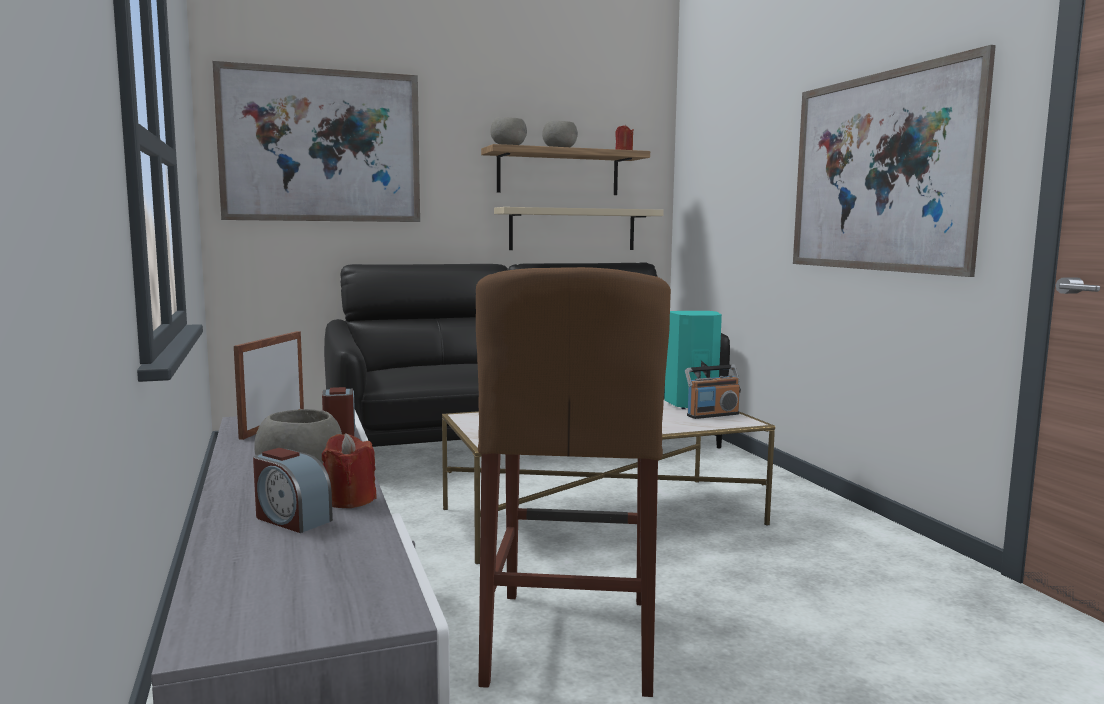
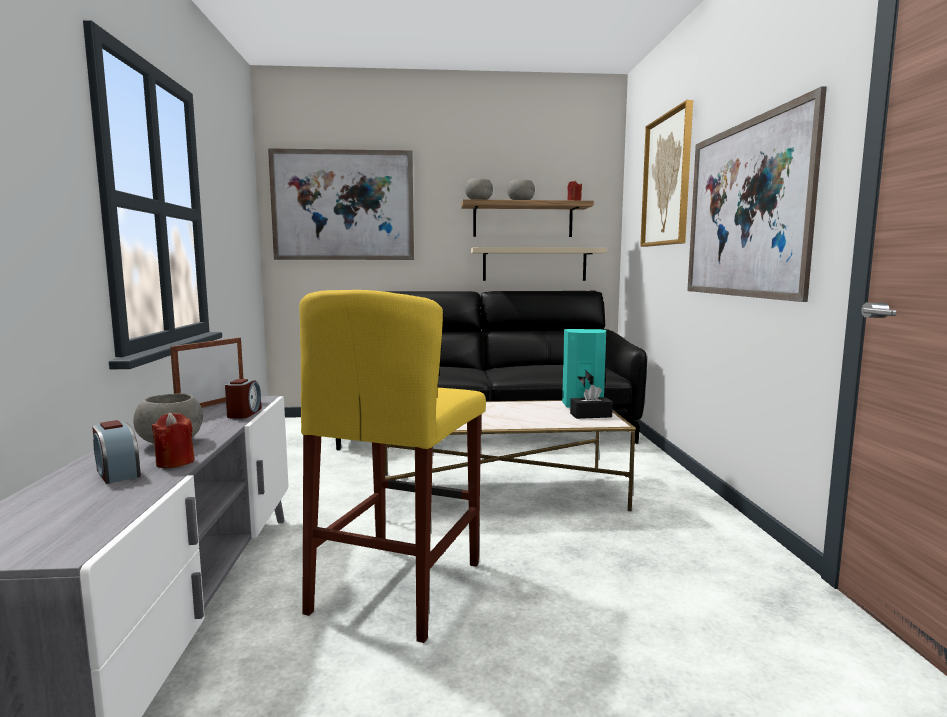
camera: 15 degrees right, 0 degrees up
(571, 639) = (398, 586): brown stool -> yellow stool
(712, 415) = (590, 415): radio -> black tissue box
(753, 131) = (667, 180): none -> picture

